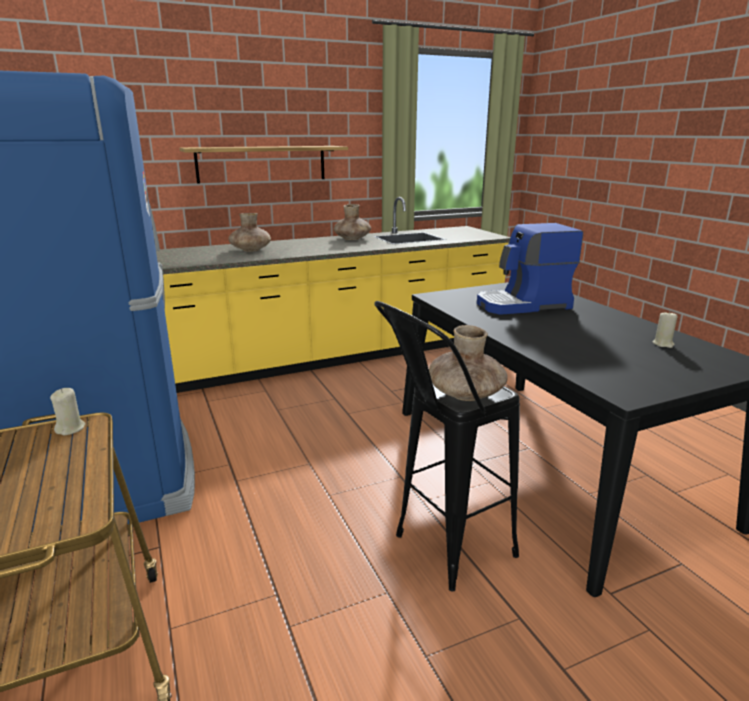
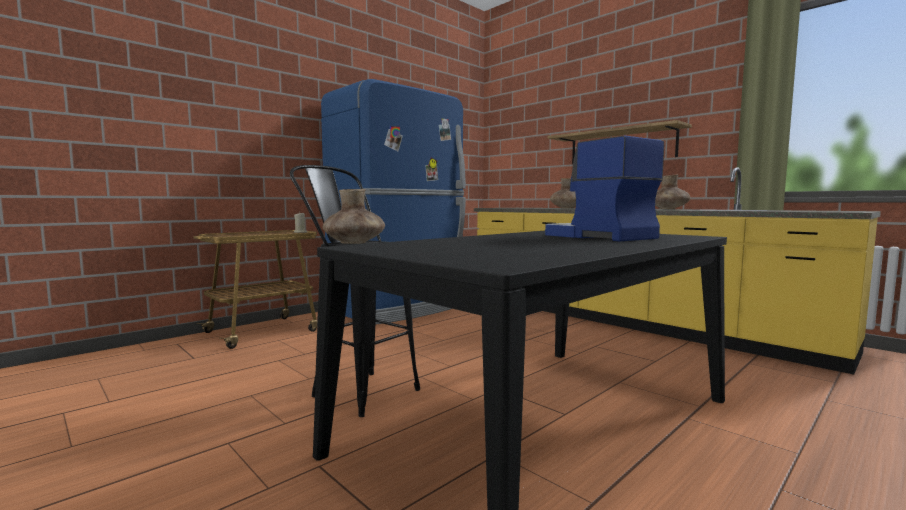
camera: 70 degrees right, 15 degrees down
(663, 344) = (535, 252): beige candle -> none

